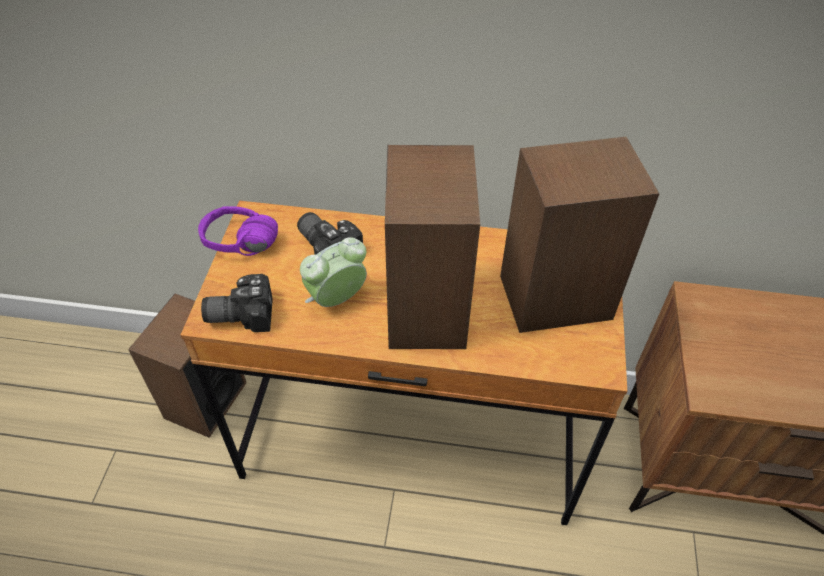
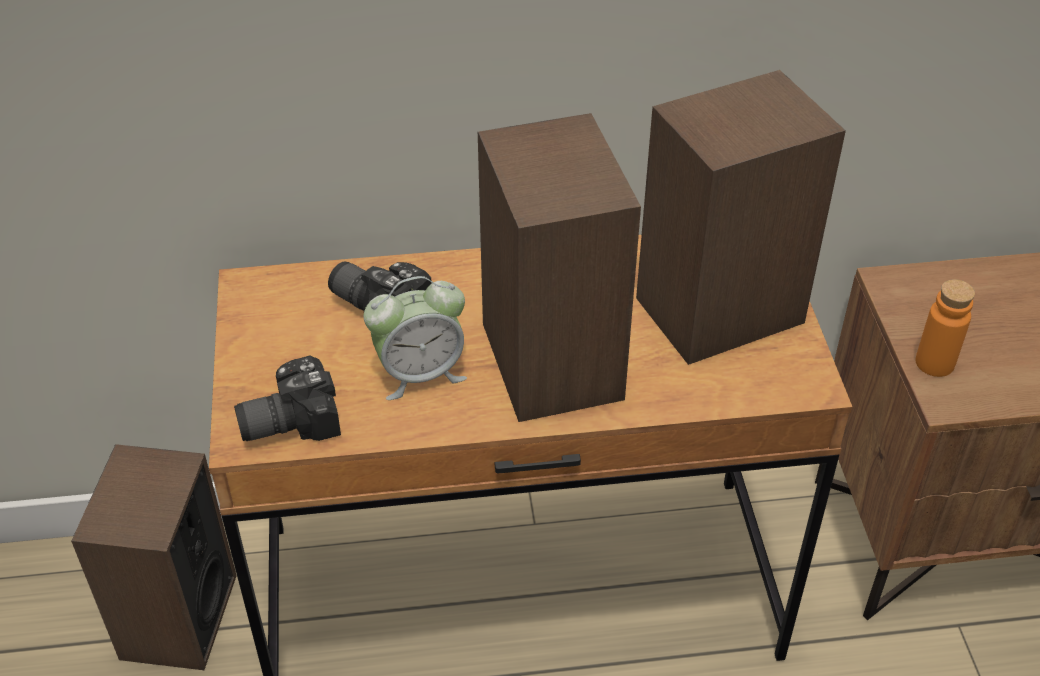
camera: 15 degrees left, 5 degrees down
(237, 250) = (246, 338): purple headphones -> none
(337, 299) = (420, 373): alarm clock -> alarm clock turned 150 degrees counterclockwise
(708, 364) = (934, 363): none -> orange bottle

